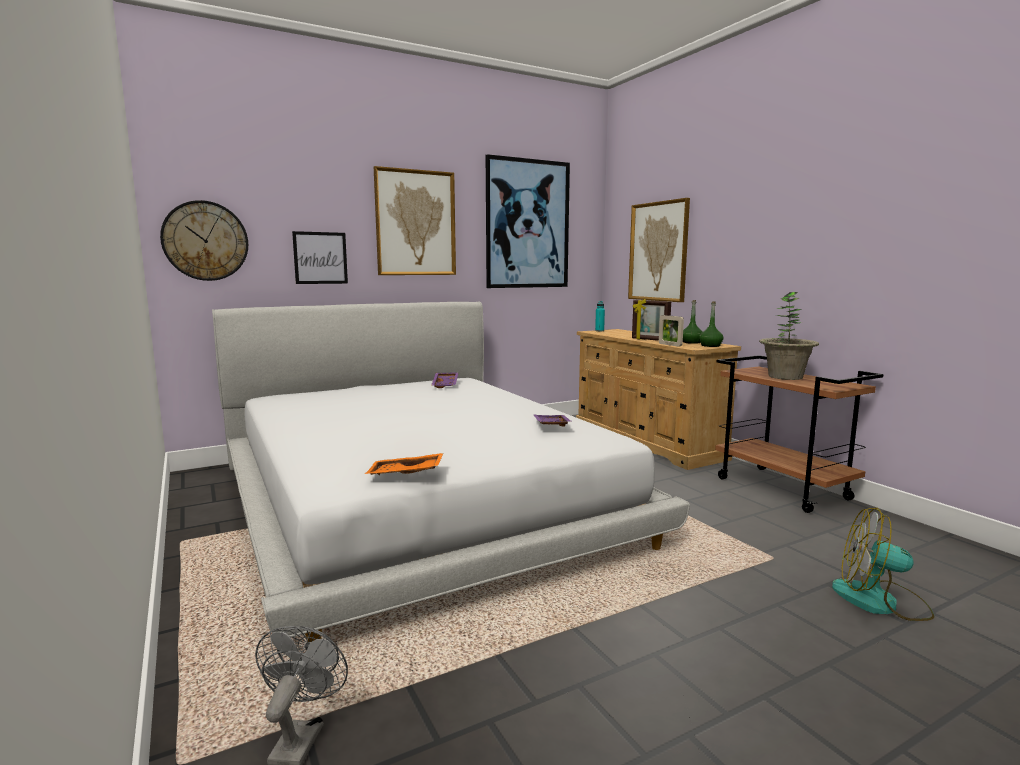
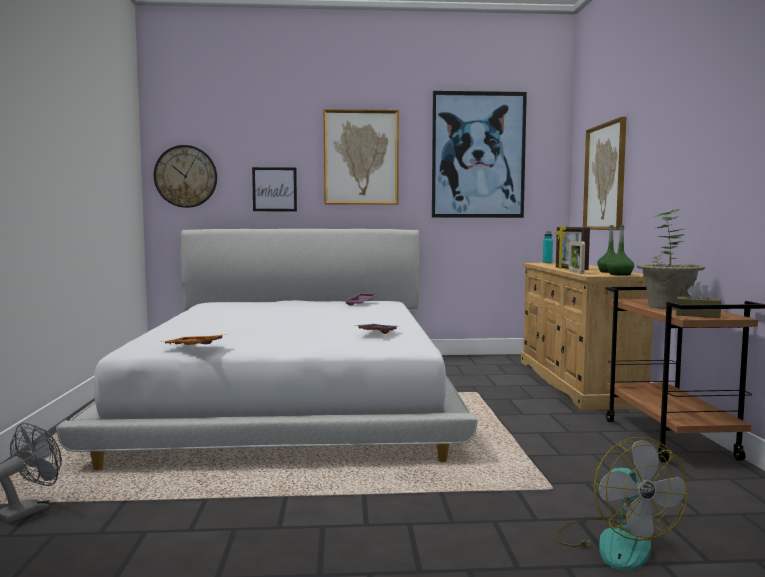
camera: 25 degrees right, 5 degrees down
(831, 386) = (697, 315): none -> brown tissue box
(880, 601) = (614, 543): fan -> fan turned 150 degrees counterclockwise

